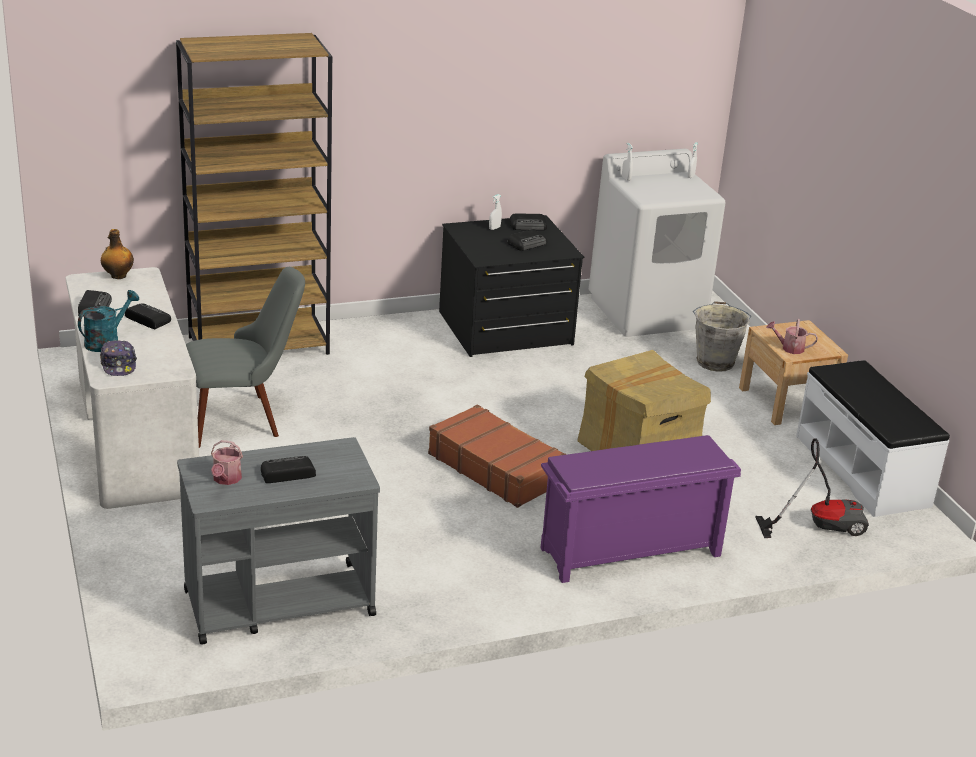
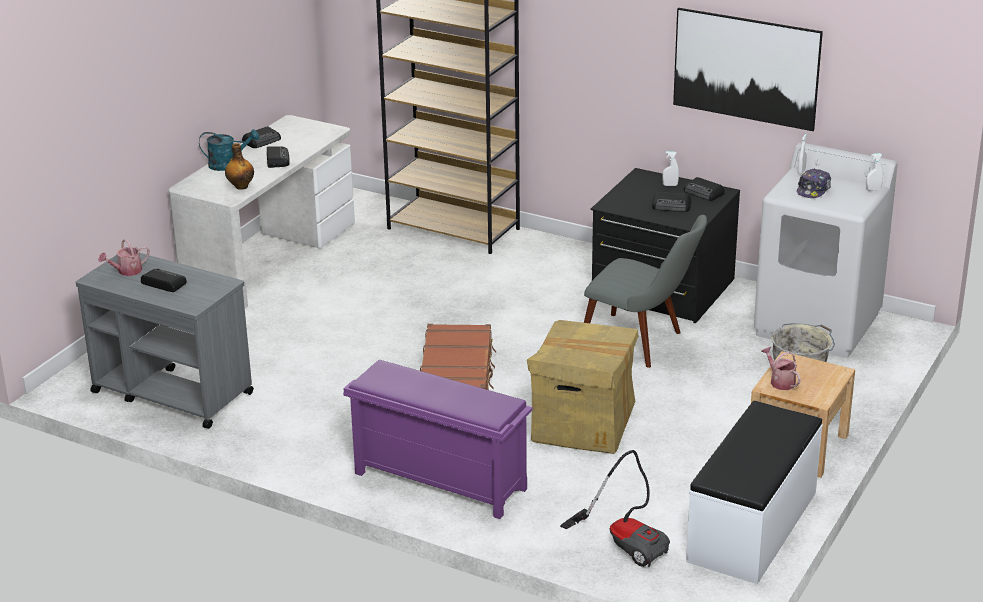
camera: 50 degrees right, 0 degrees up
(118, 276) = (314, 125): bottle -> bottle (241, 186)
(119, 365) = (206, 181): cap -> cap (813, 190)
(244, 418) = (355, 273): grey chair -> grey chair (642, 343)
(550, 98) = (746, 68): none -> picture

